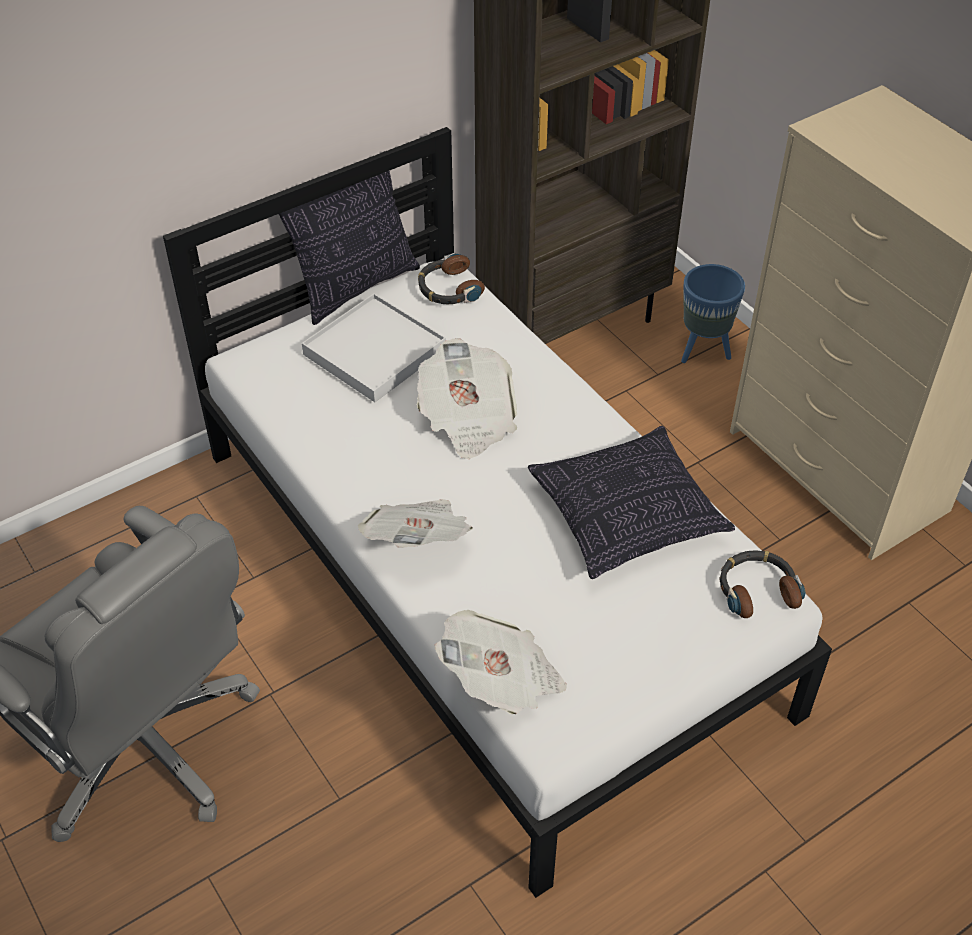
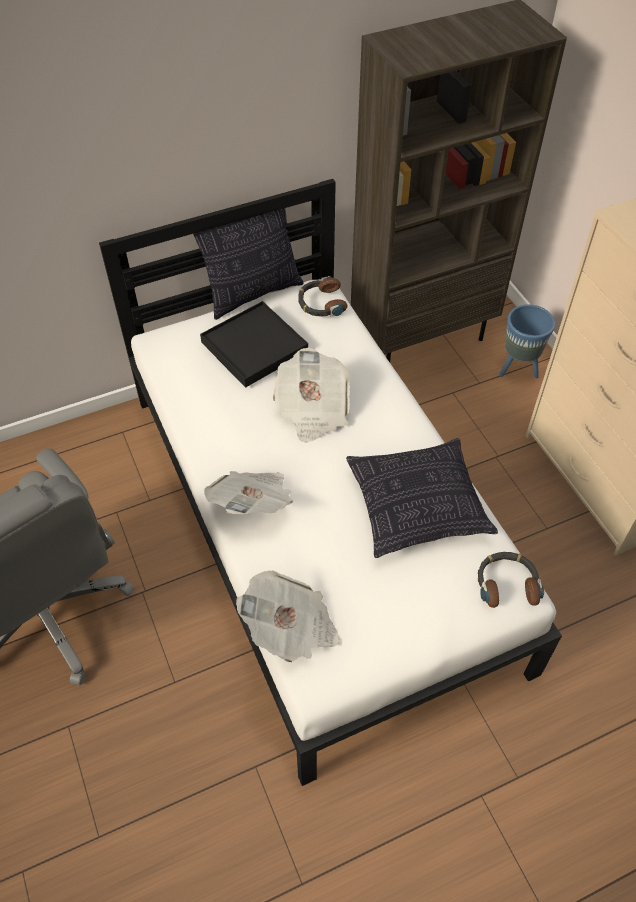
camera: 10 degrees right, 5 degrees up
(374, 352) = (254, 347): white tray -> black tray

